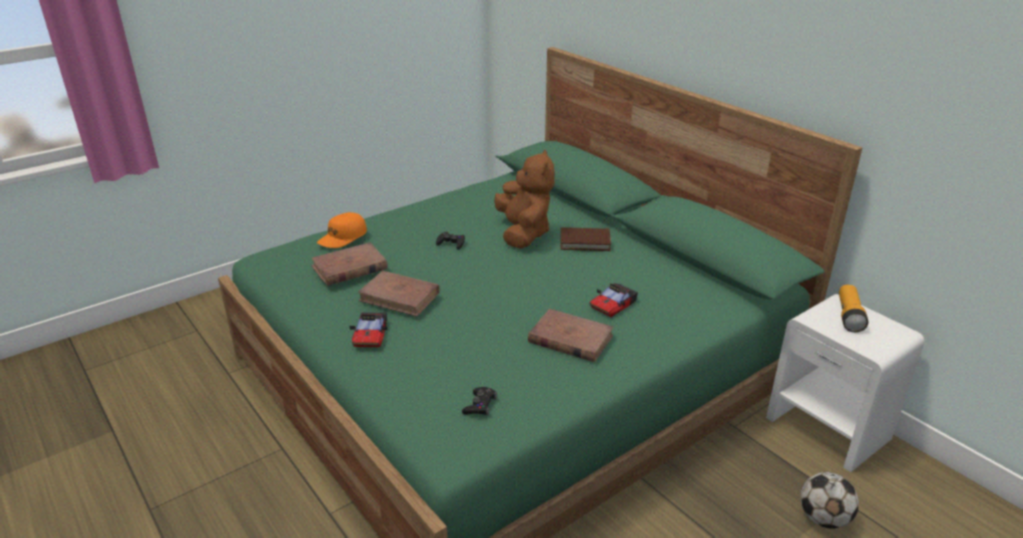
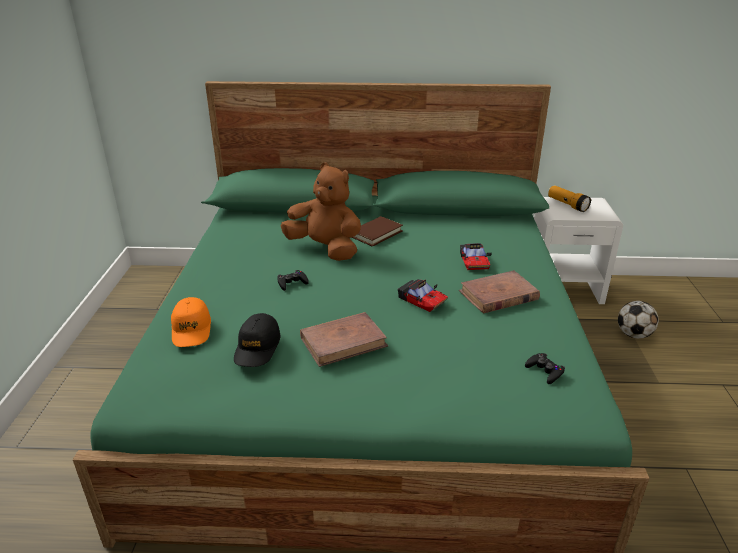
camera: 50 degrees left, 0 degrees up
(349, 268) = (257, 347): brown book -> black cap
(370, 335) = (380, 384): toy car -> toy car (422, 300)

